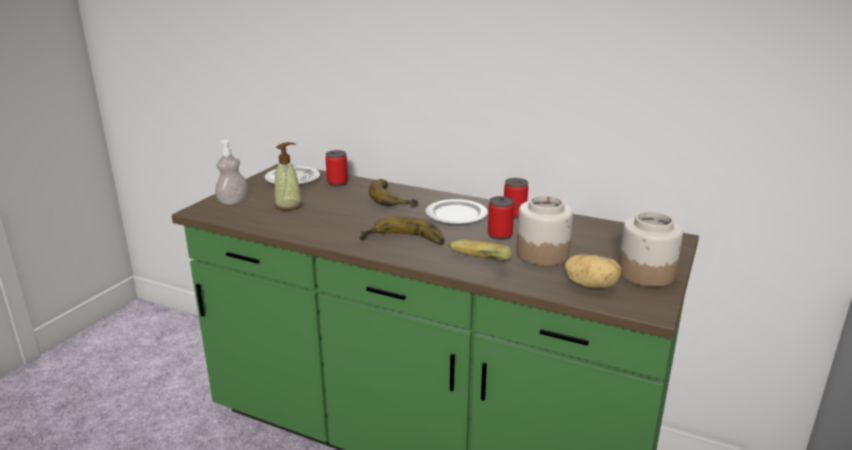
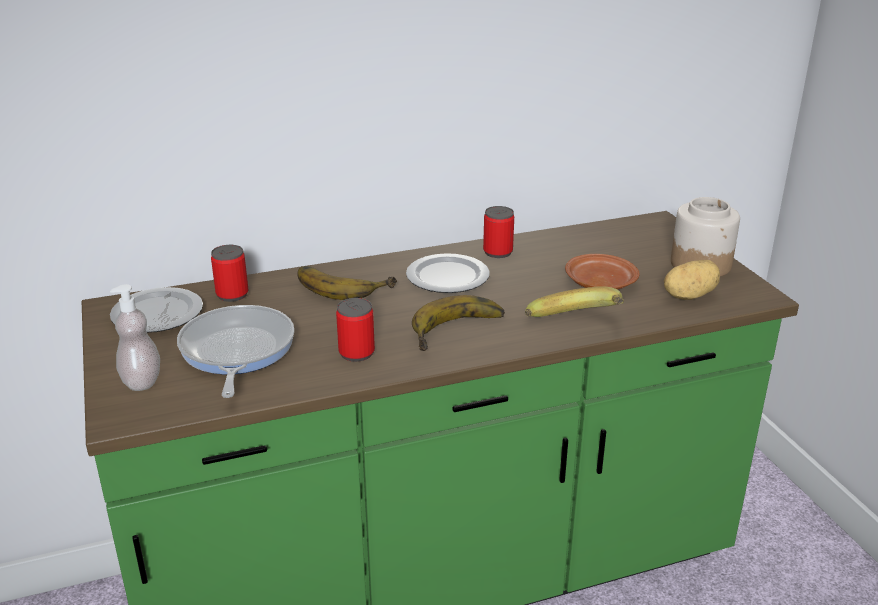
camera: 45 degrees left, 5 degrees up
(288, 205) = (236, 351): soap dispenser -> frying pan
(500, 235) = (529, 281): can -> can (356, 353)
(542, 254) = (599, 283): jar -> brown plate

